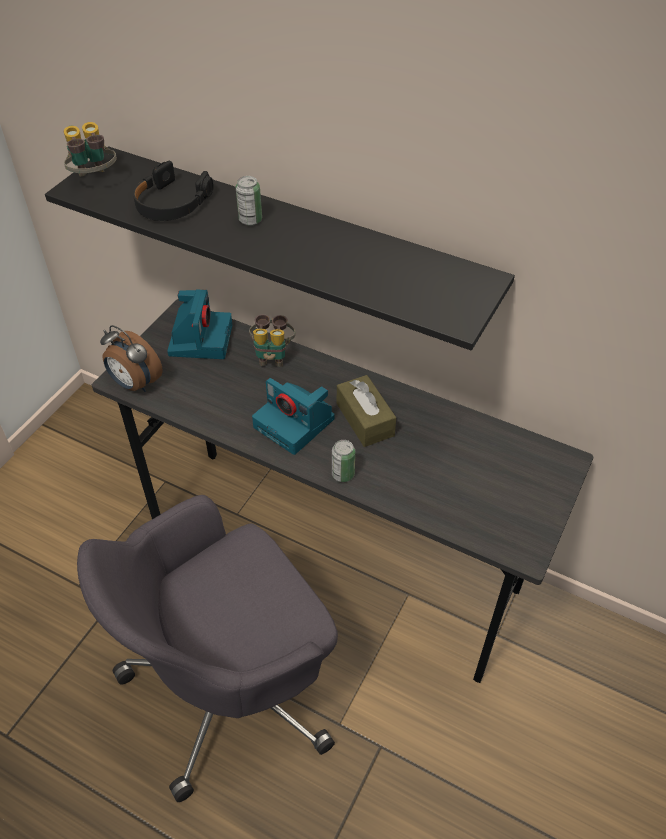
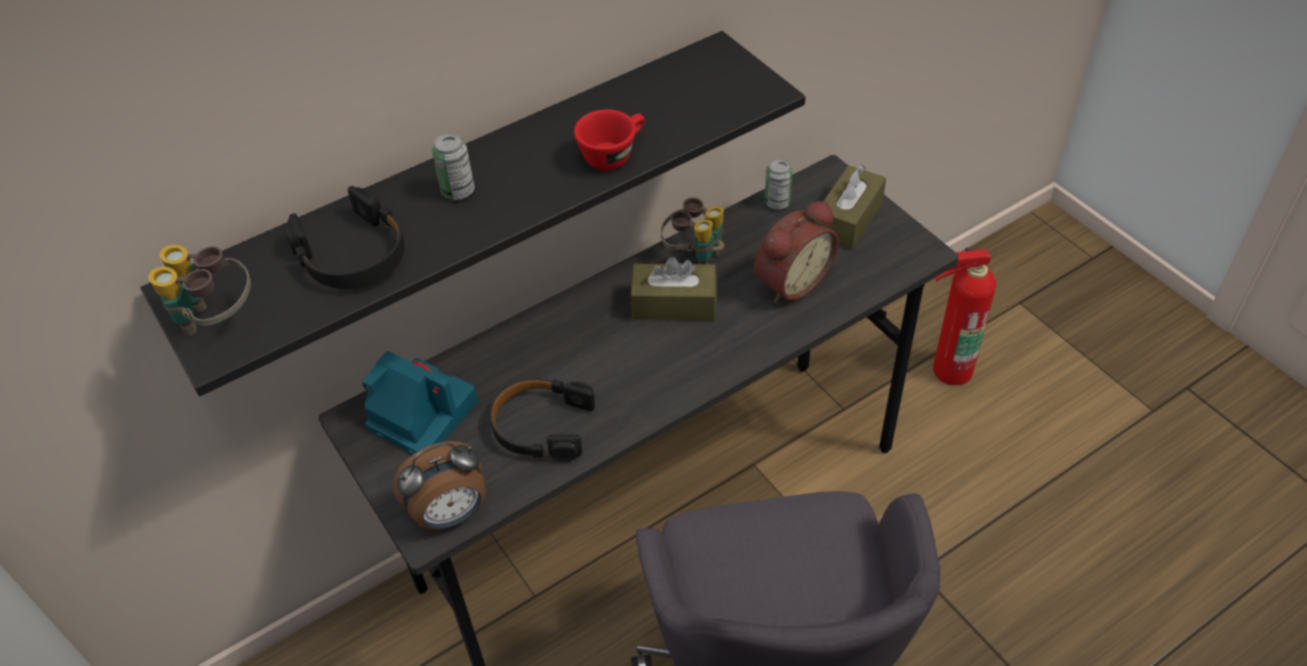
camera: 60 degrees left, 0 degrees up
(221, 396) = (541, 426): none -> black headphones
(272, 356) = (510, 351): binoculars -> binoculars (694, 255)
(296, 423) = (638, 368): camera -> none
(331, 270) = (613, 154): none -> red cup
(343, 474) = (742, 353): can -> can (777, 202)
(432, 476) = (790, 281): none -> alarm clock
(526, 490) = (848, 219): none -> brown tissue box
(592, 698) = (947, 368): none -> fire extinguisher

